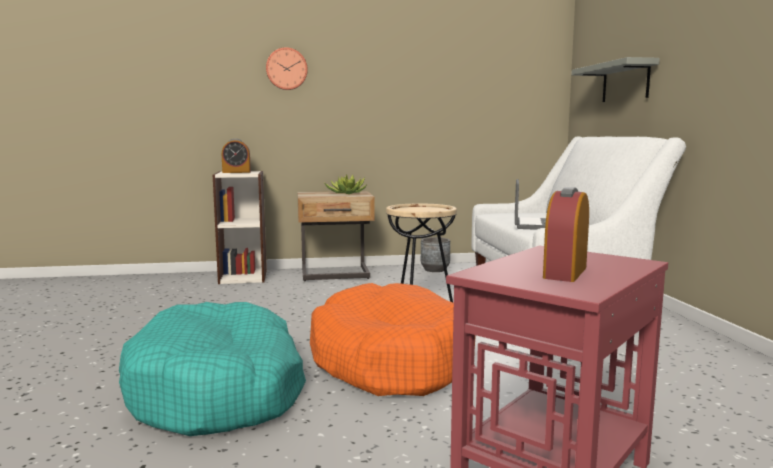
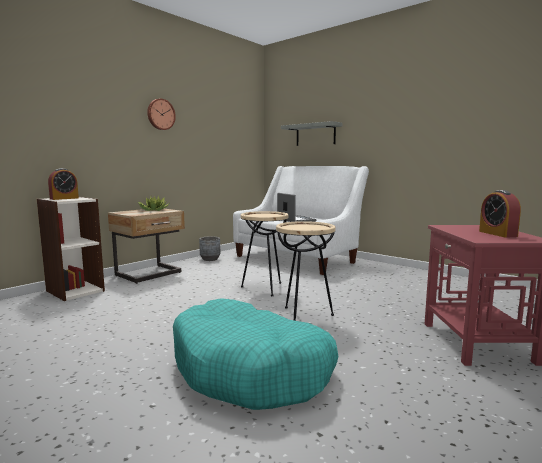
camera: 40 degrees left, 0 degrees up
(286, 69) = (92, 109): wall clock -> wall clock (160, 114)
(390, 360) = (304, 316): orange dog bed -> beige side table

